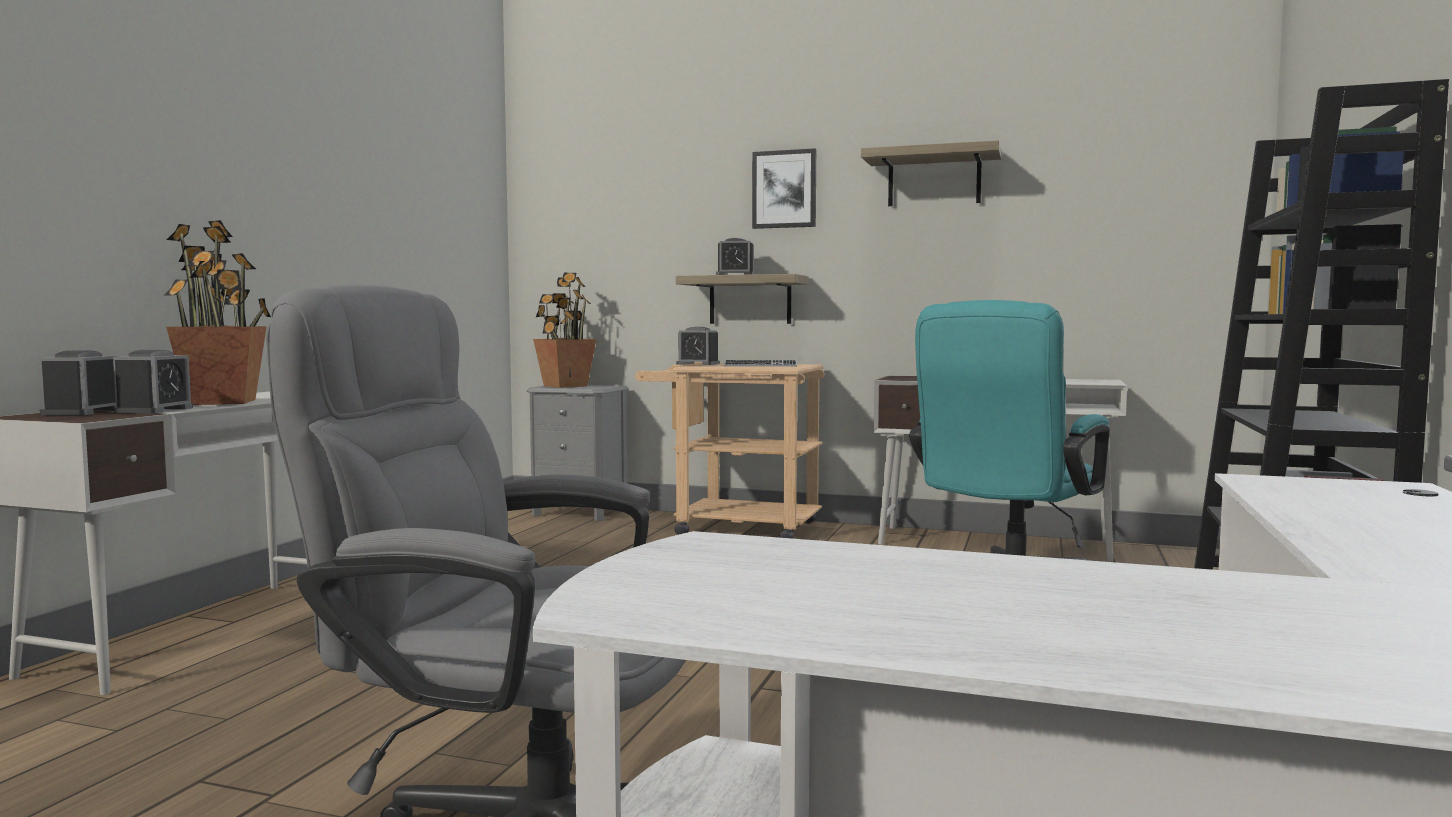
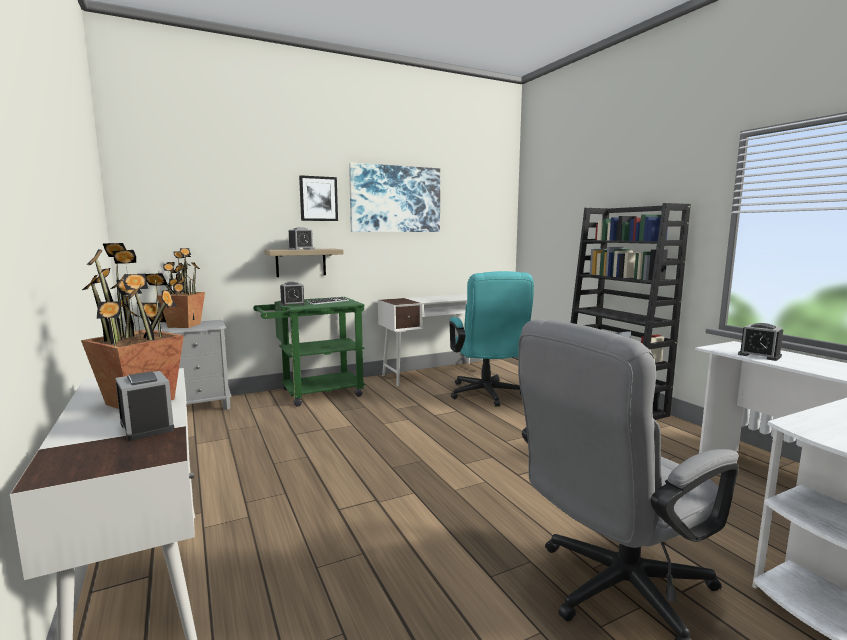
camera: 45 degrees left, 5 degrees up
(82, 412) = (86, 449): alarm clock -> alarm clock (759, 355)
(734, 527) = (314, 394): beige cart -> green cart
(934, 179) = (395, 199): shelf -> picture

